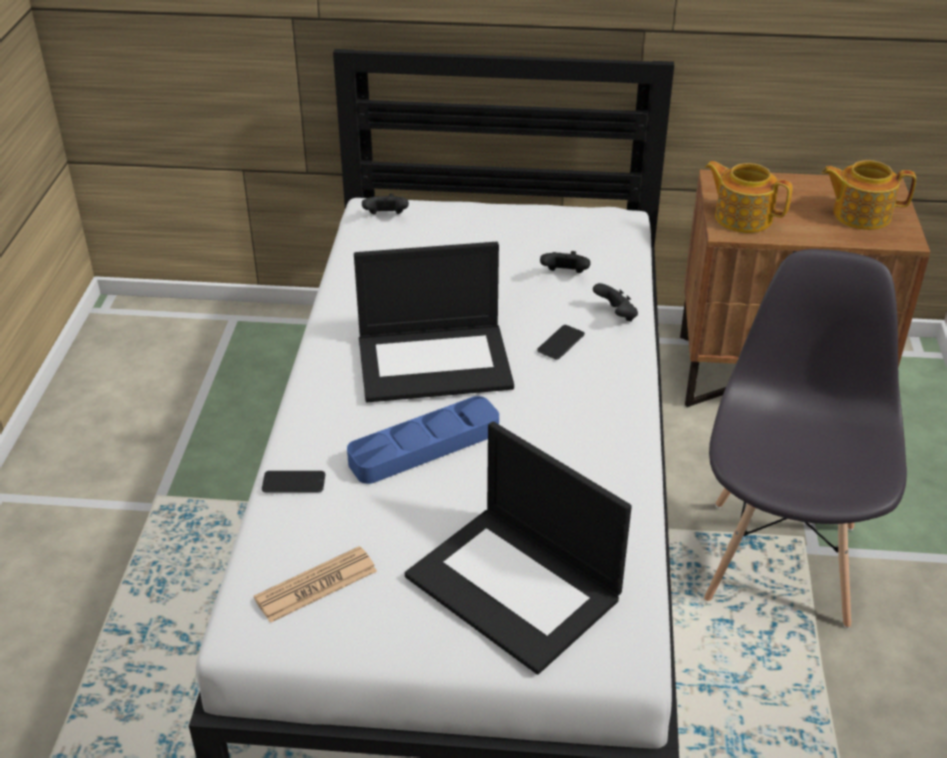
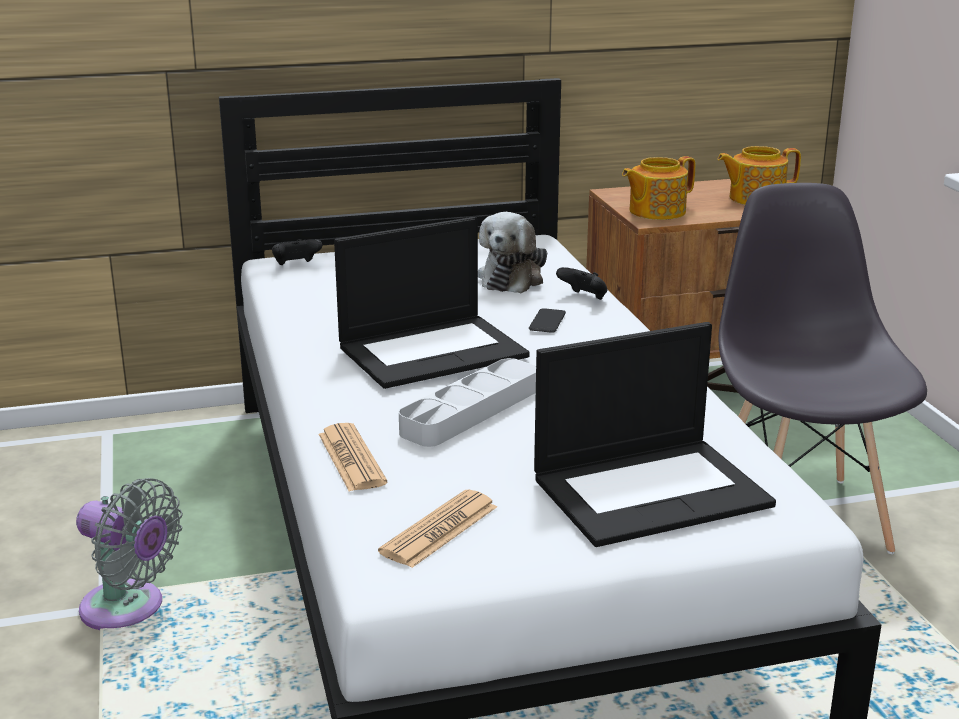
camera: 20 degrees left, 15 degrees down
(171, 514) = (129, 610): none -> grey fan
(293, 482) = (351, 459): phone -> newspaper
(424, 446) = (471, 410): blue tray -> grey tray
(516, 587) = (652, 490): laptop -> laptop turned 45 degrees counterclockwise
(565, 275) = (512, 278): black game controller -> plush toy
(742, 217) = (655, 211): teapot -> teapot turned 45 degrees counterclockwise

